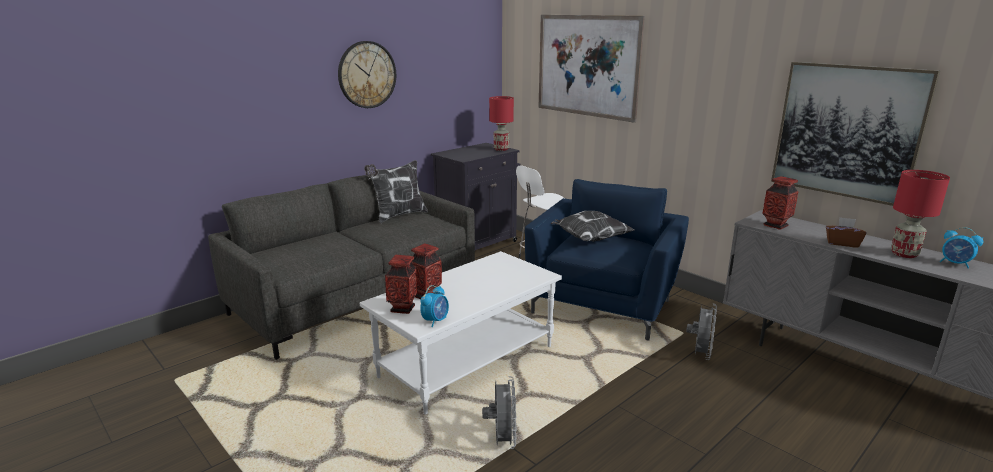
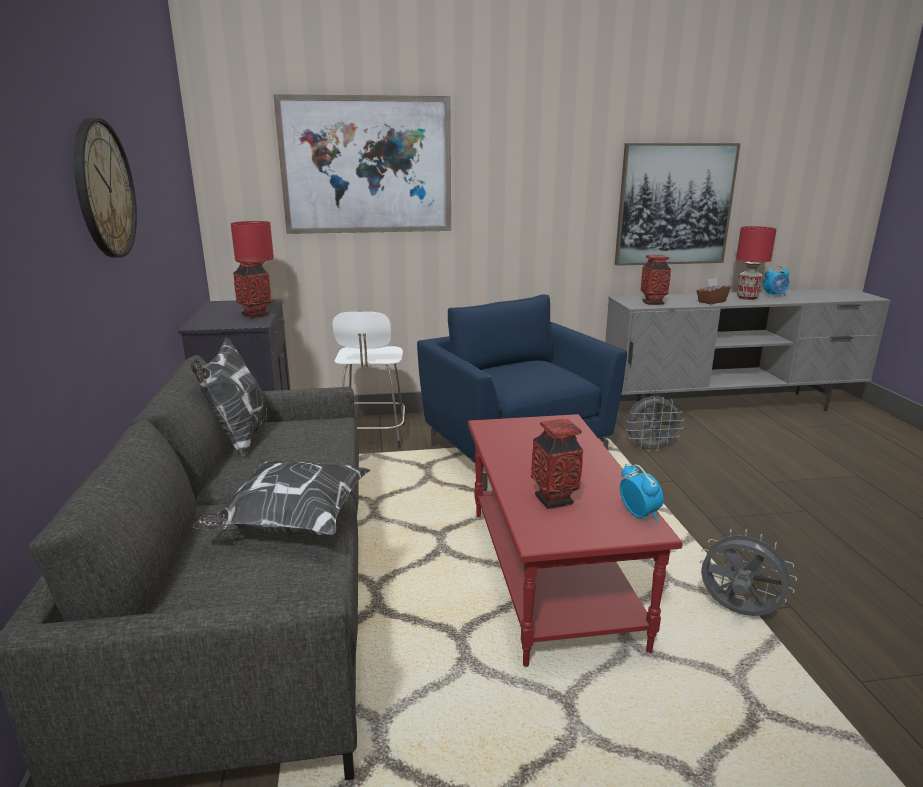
camera: 55 degrees left, 0 degrees up
(403, 308) = (580, 527): vase -> vase (255, 315)
(467, 361) = (548, 574): white coffee table -> red coffee table
(588, 239) = (507, 374): pillow -> pillow (291, 523)
(700, 354) = (650, 447): grey fan -> grey fan turned 120 degrees clockwise

